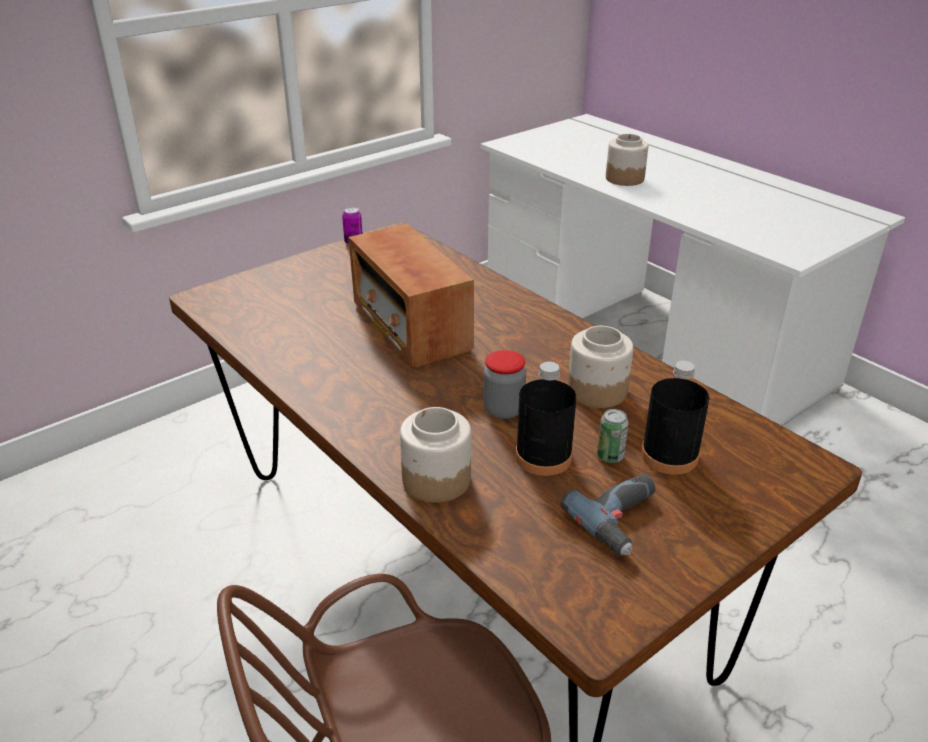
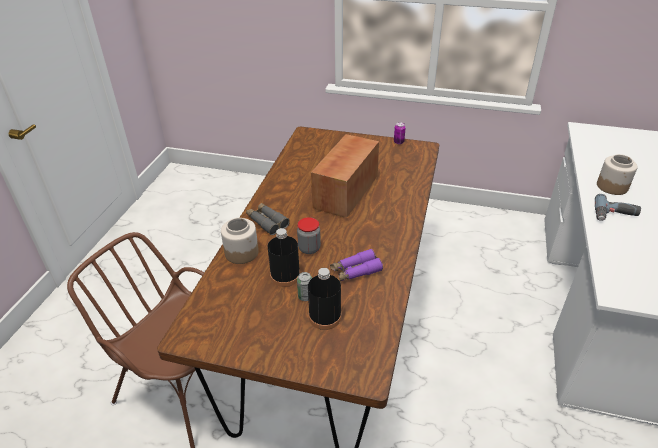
camera: 55 degrees right, 5 degrees up
(387, 423) = (267, 222): none -> grey binoculars
(596, 391) = (355, 271): jar -> purple binoculars
(623, 520) = (261, 319): power drill -> power drill (615, 215)

